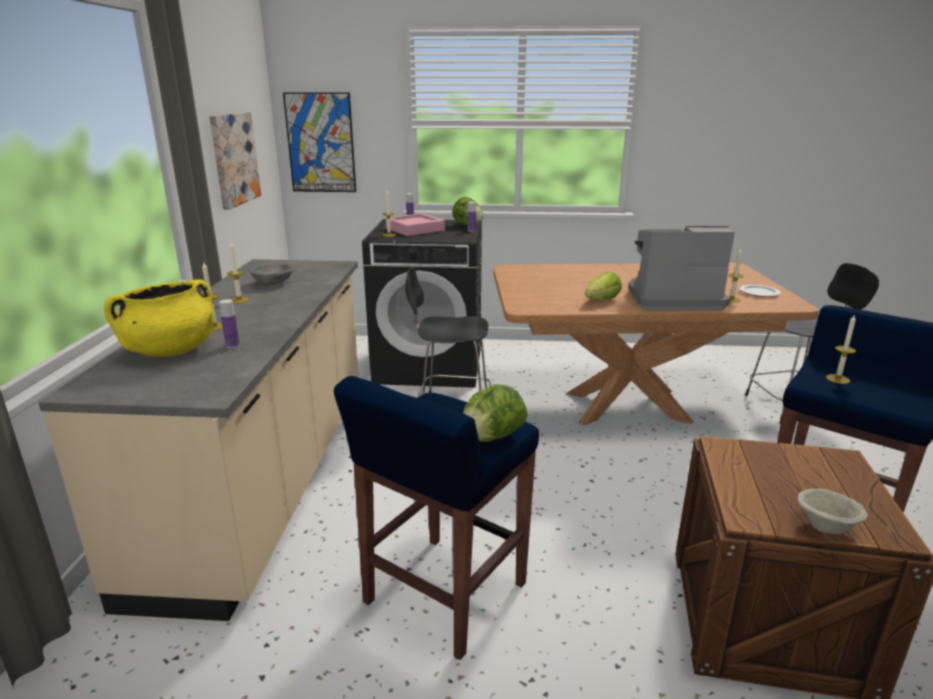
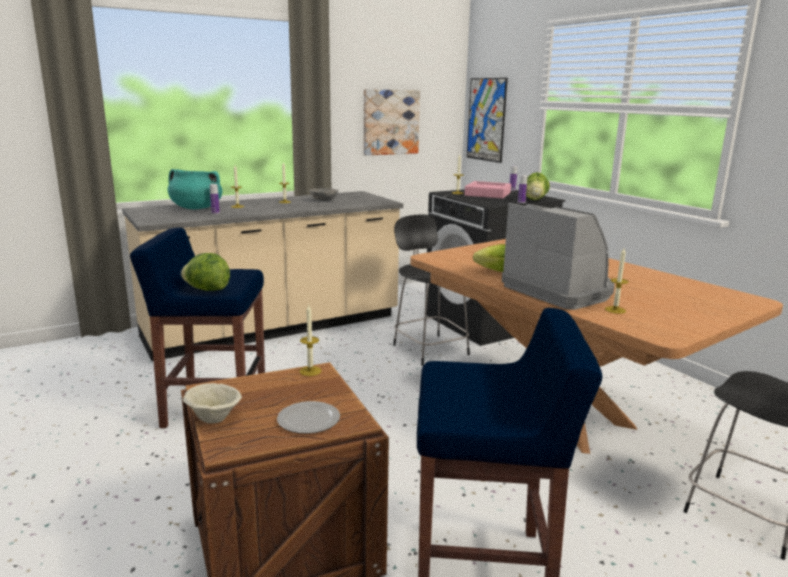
camera: 55 degrees right, 5 degrees down
(170, 351) = (196, 208): yellow cooking pot -> turquoise cooking pot
(759, 293) = (672, 319): plate -> plate (308, 420)
(838, 379) = (477, 377): candle -> candle (310, 371)

